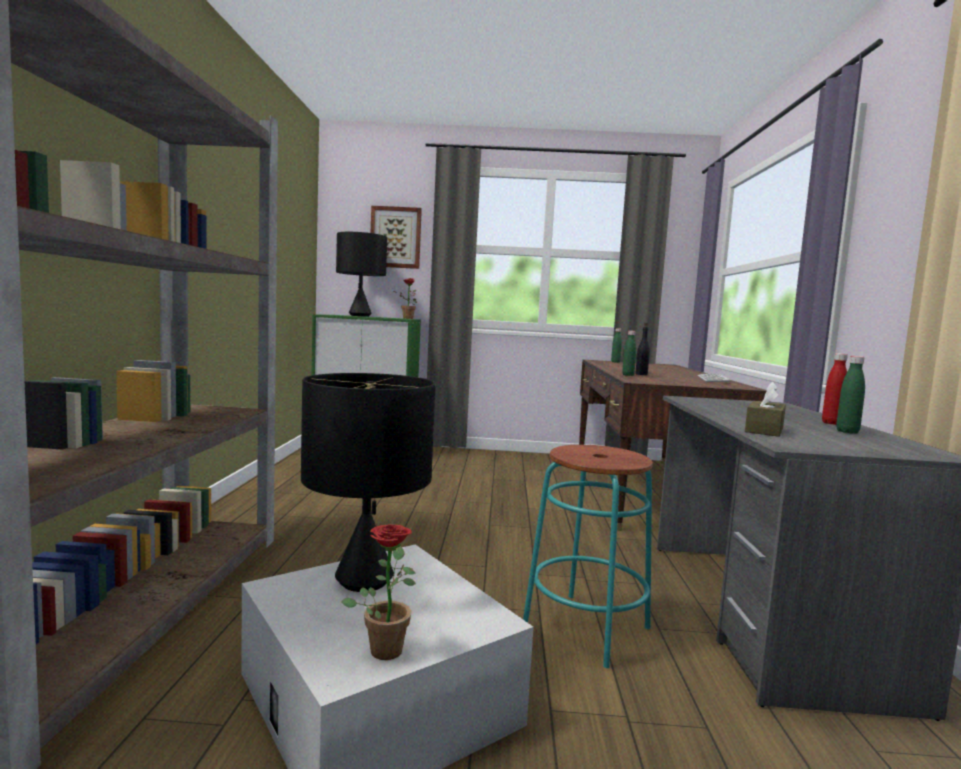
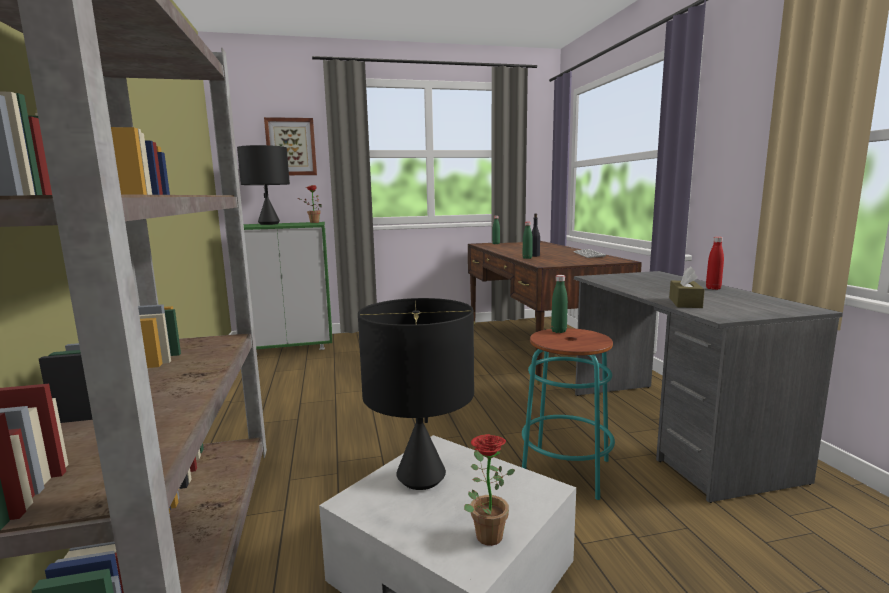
camera: 15 degrees left, 5 degrees up
(847, 432) = (732, 295): green bottle -> green bottle (558, 331)

